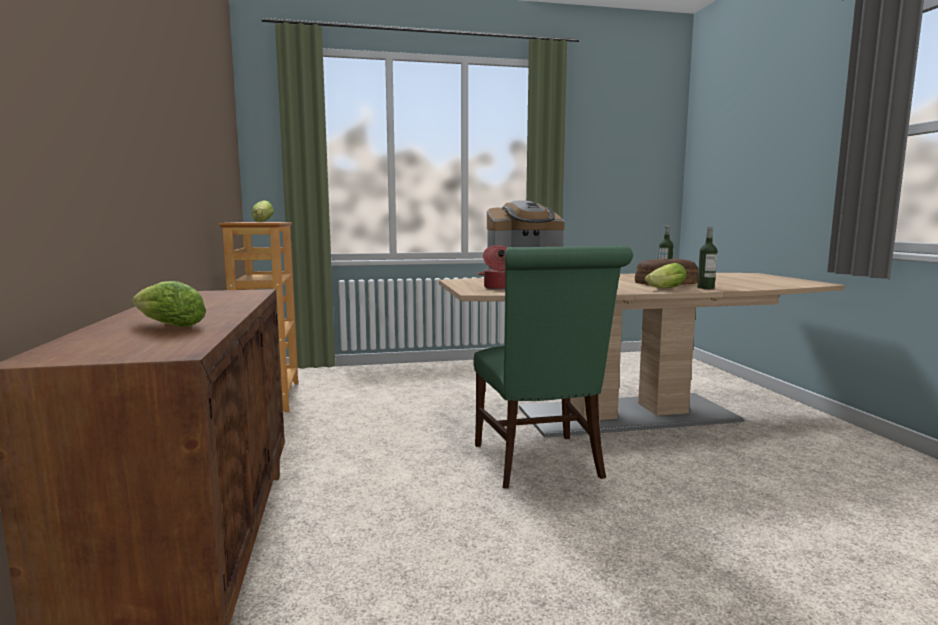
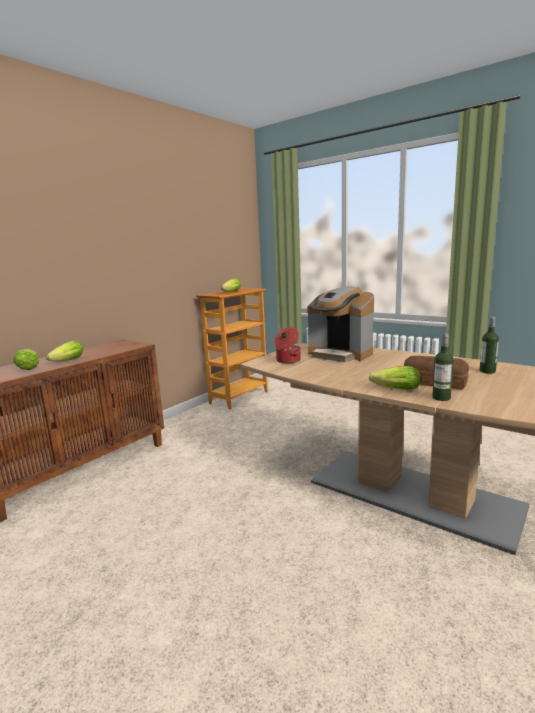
camera: 50 degrees right, 5 degrees up
(211, 313) = (66, 361): none -> lettuce
(540, 464) = (267, 499): green chair -> none

